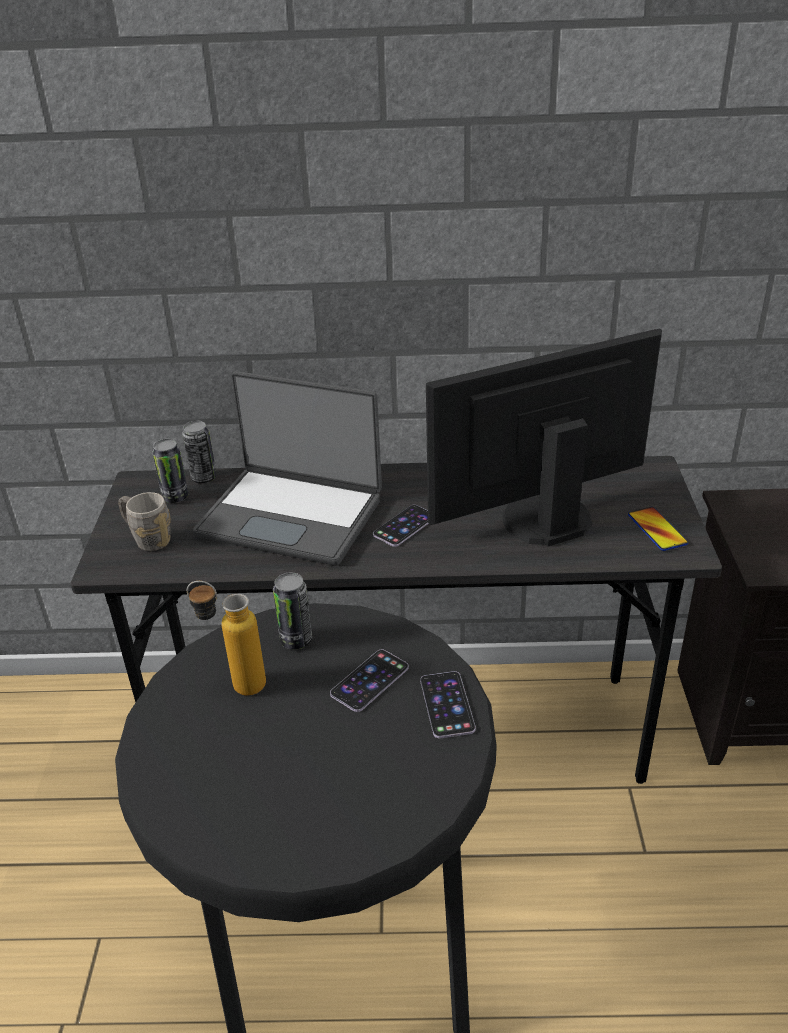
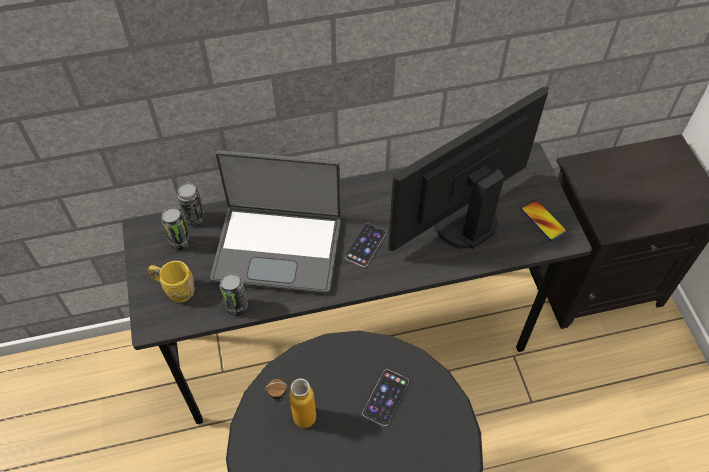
camera: 15 degrees left, 20 degrees up
(147, 538) = (175, 289): grey mug -> yellow mug
(296, 640) = (323, 371): can -> can (237, 307)
(447, 704) = (442, 408): phone -> none

